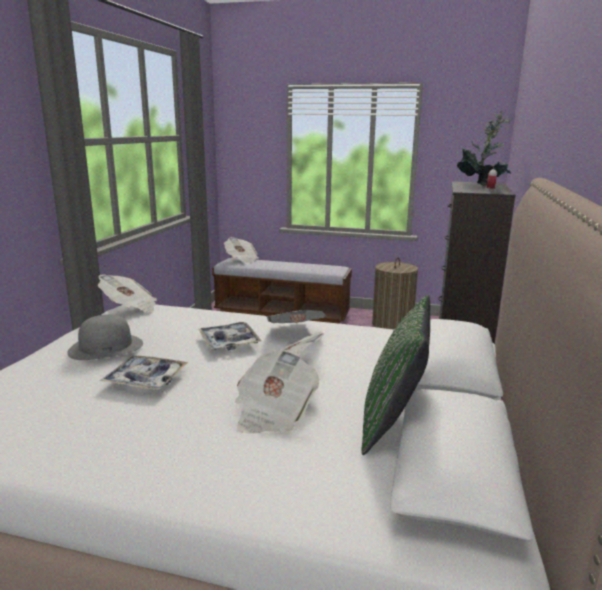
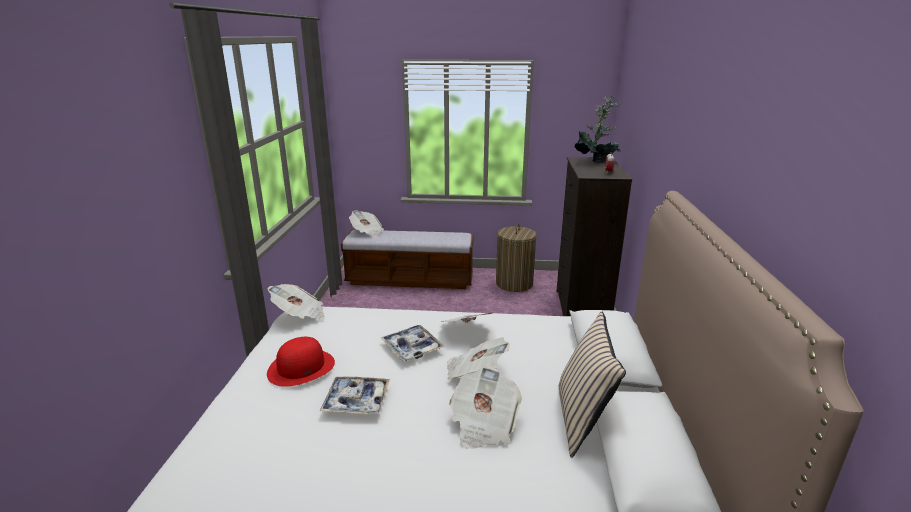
camera: 10 degrees left, 5 degrees up
(106, 347) = (301, 367): grey hat -> red hat
(393, 421) = (582, 419): green pillow -> beige pillow

